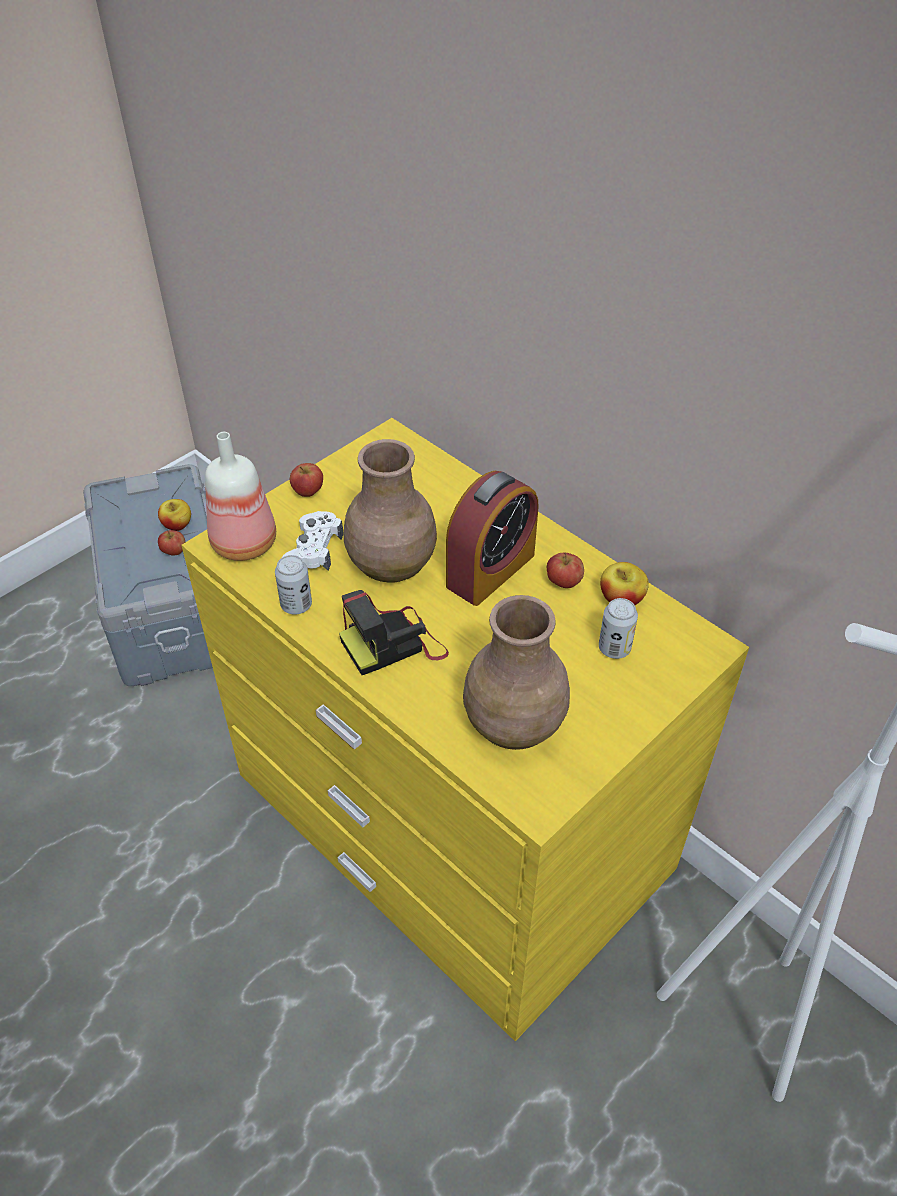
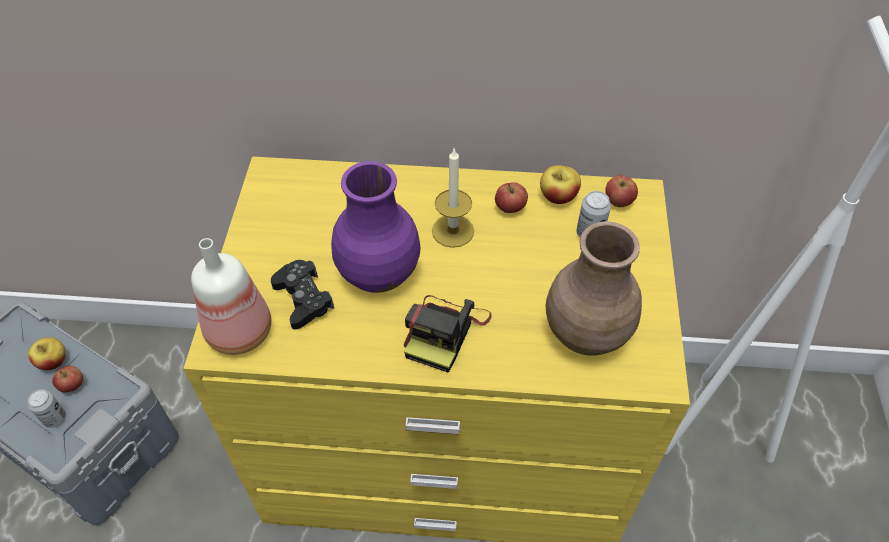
camera: 40 degrees left, 5 degrees up
(296, 605) = (338, 353): can -> can (55, 418)
(308, 492) = (248, 255): apple -> apple (618, 201)
(314, 549) = (303, 299): white game controller -> black game controller
(390, 566) = (378, 274): brown vase -> purple vase
(490, 570) = (453, 231): alarm clock -> candle

